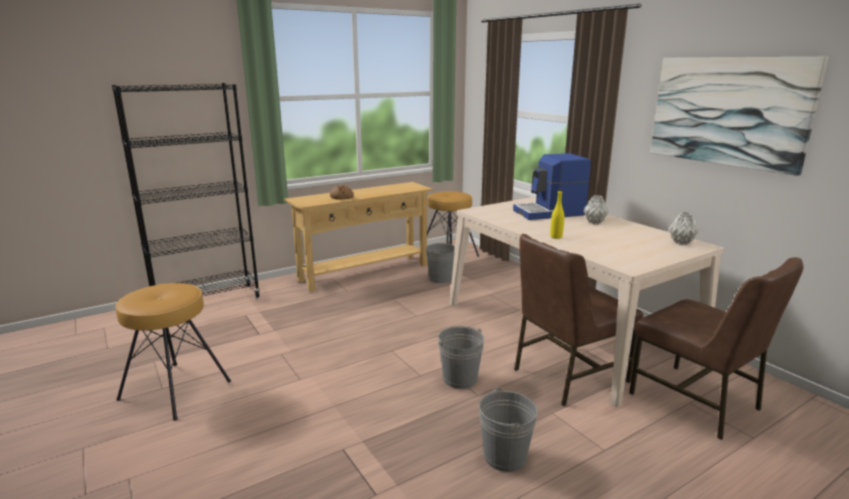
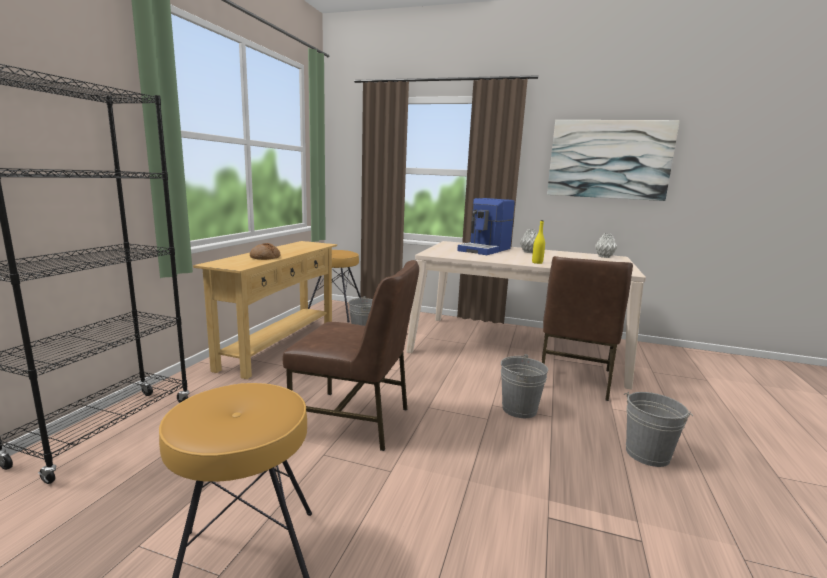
camera: 40 degrees left, 5 degrees down
(696, 401) = (654, 370): brown chair -> brown chair (354, 420)

